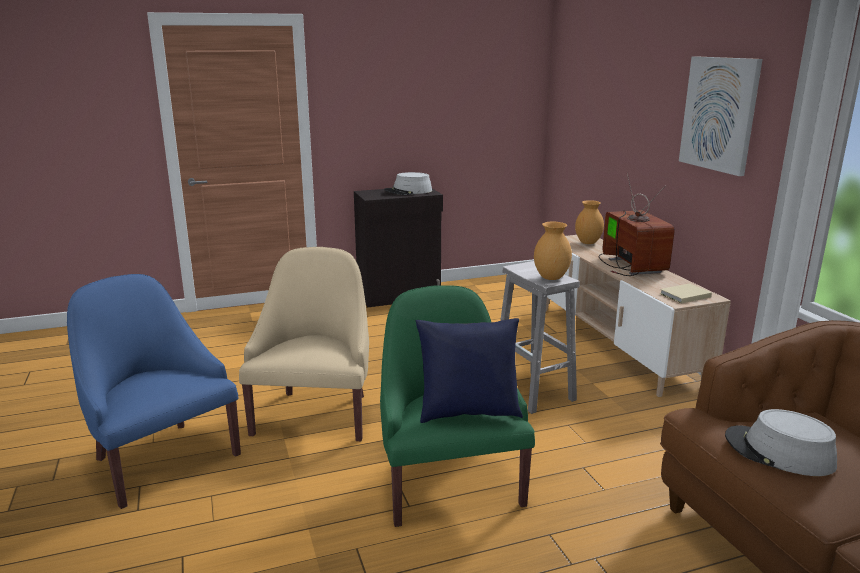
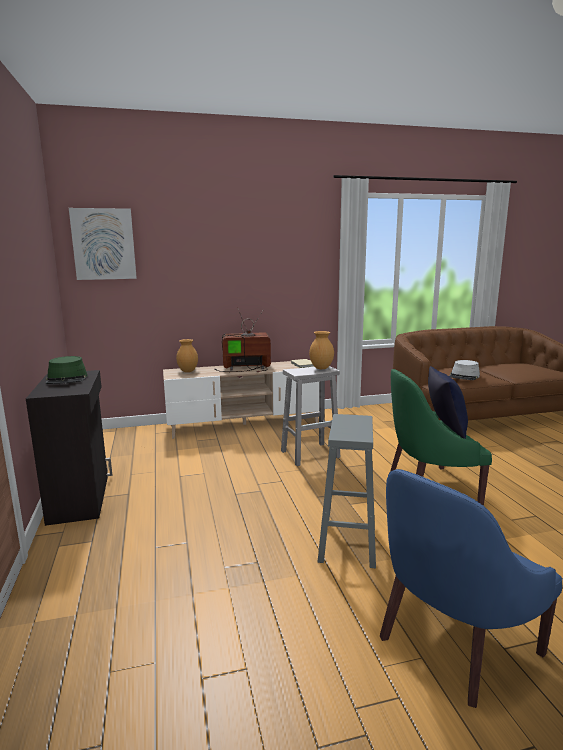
camera: 85 degrees left, 5 degrees down
(316, 414) = (347, 543): beige armchair -> grey stool
(408, 191) = (67, 379): grey hat -> green hat
(719, 114) = (278, 261): picture -> picture (104, 244)

